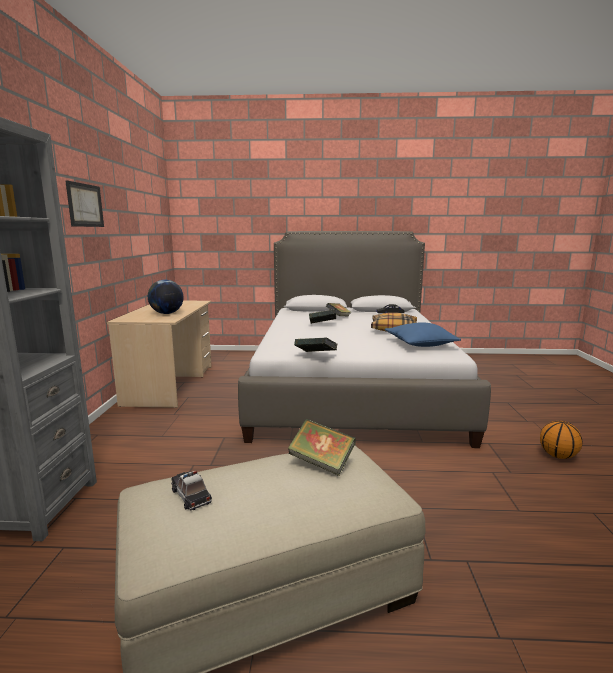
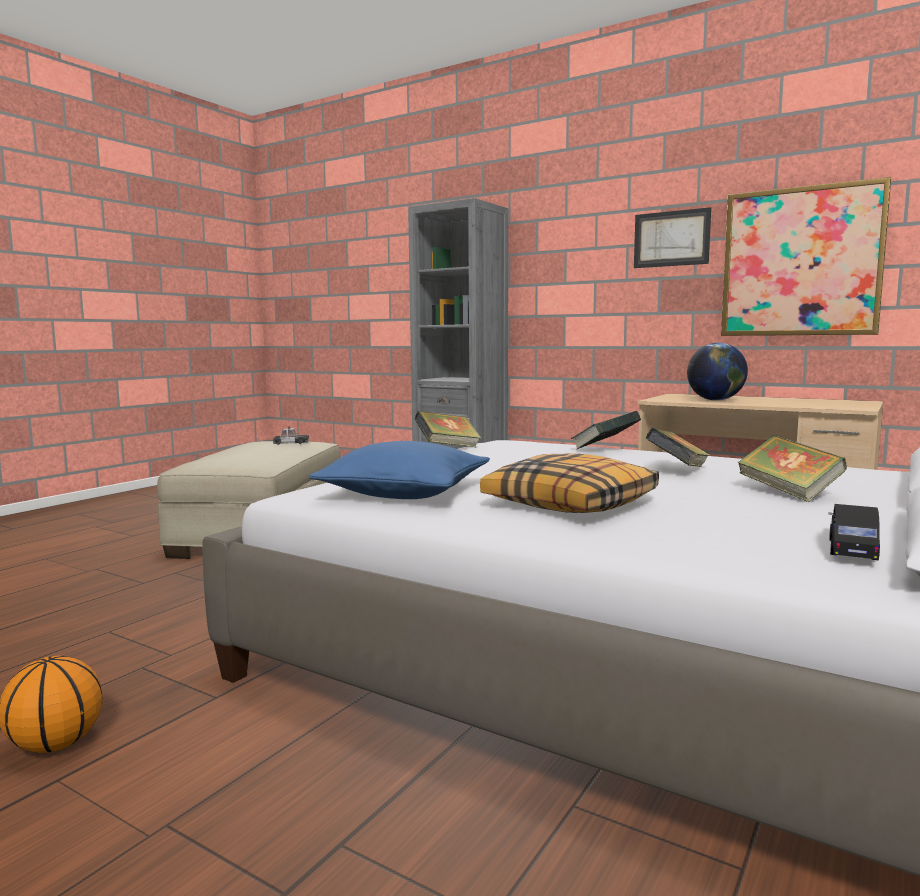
camera: 120 degrees right, 5 degrees down
(129, 229) = (800, 262): none -> picture
(321, 463) = (255, 459): book -> book (605, 449)

